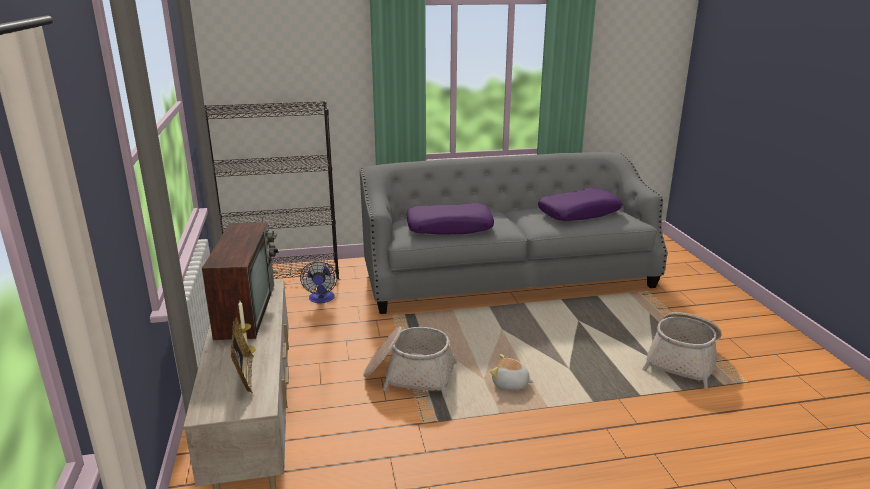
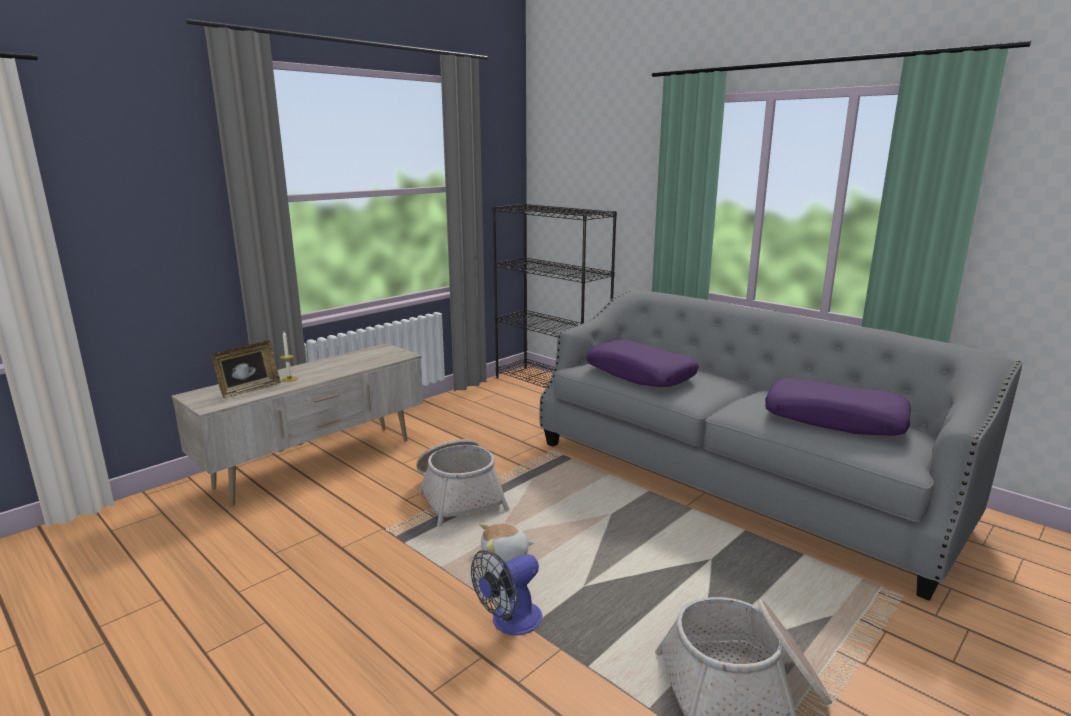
camera: 55 degrees right, 5 degrees down
(245, 309) = (355, 360): television -> none
(321, 299) = (535, 413): fan -> fan (509, 622)
(510, 384) = (505, 556): plush toy -> plush toy turned 90 degrees counterclockwise

